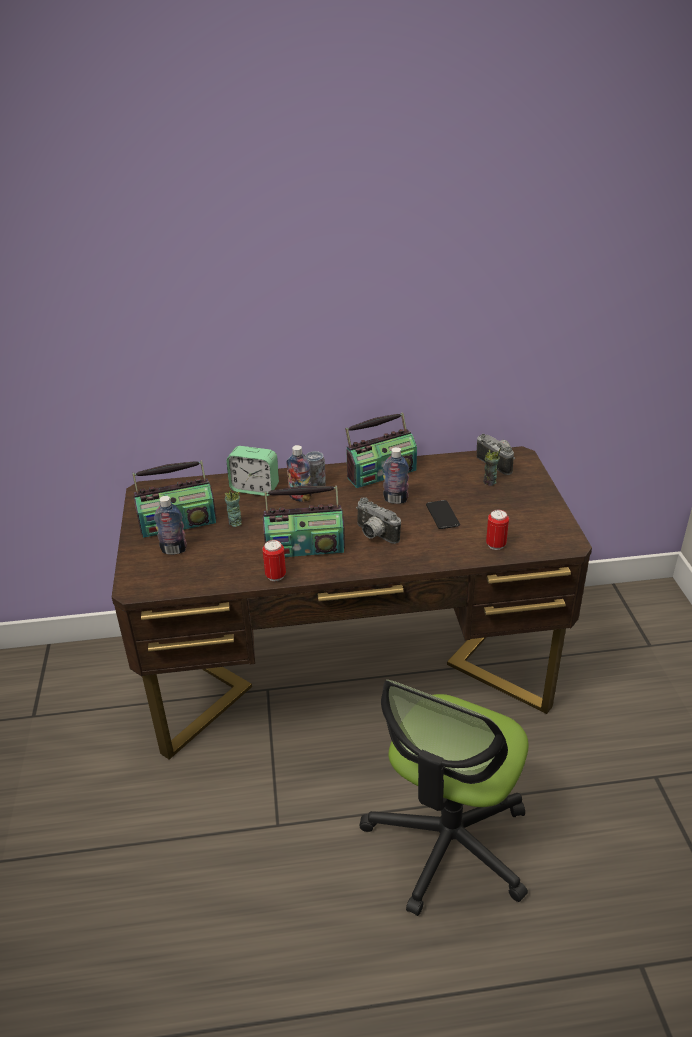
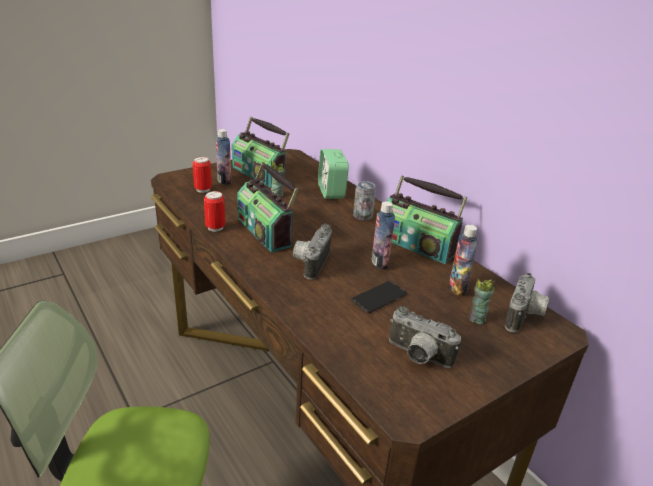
camera: 60 degrees right, 5 degrees down
(300, 497) = (337, 213): bottle -> bottle (457, 288)
(495, 545) = (354, 348): can -> can (203, 189)
(517, 521) = (417, 356): none -> camera

